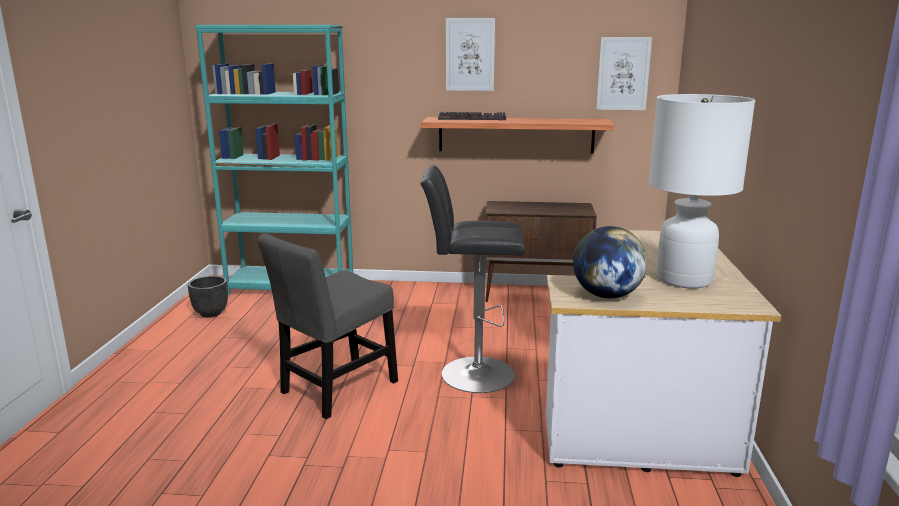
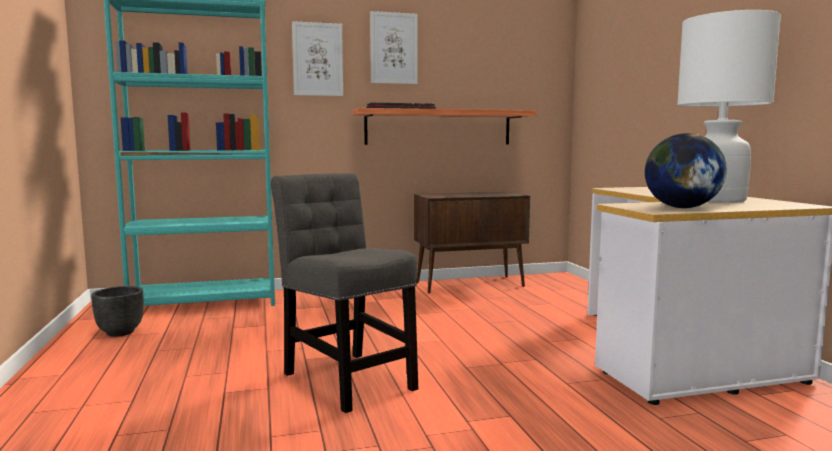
camera: 20 degrees left, 10 degrees down
(335, 390) = (346, 378): grey chair -> grey chair turned 120 degrees clockwise
(472, 374) = (480, 345): black stool -> none
(623, 74) = (530, 71): picture -> picture (317, 59)

